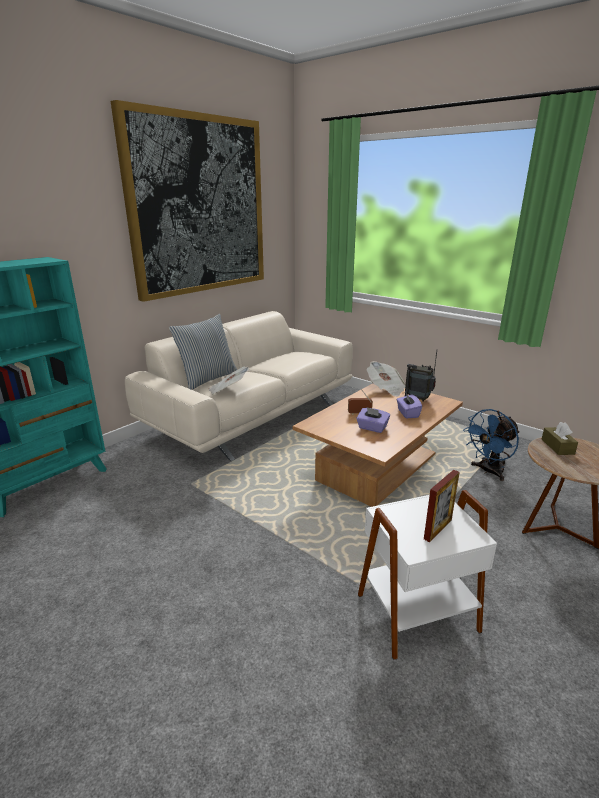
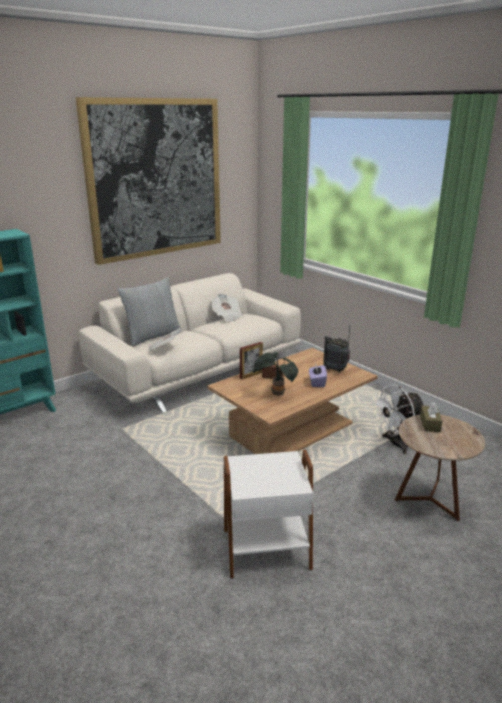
camera: 10 degrees right, 0 degrees up
(372, 428) = (276, 393): purple tissue box -> potted plant
(386, 389) = (311, 357): newspaper -> newspaper (227, 316)
(438, 529) = (272, 478): picture frame -> picture frame (251, 375)
(488, 471) = (395, 444): blue fan -> white fan

